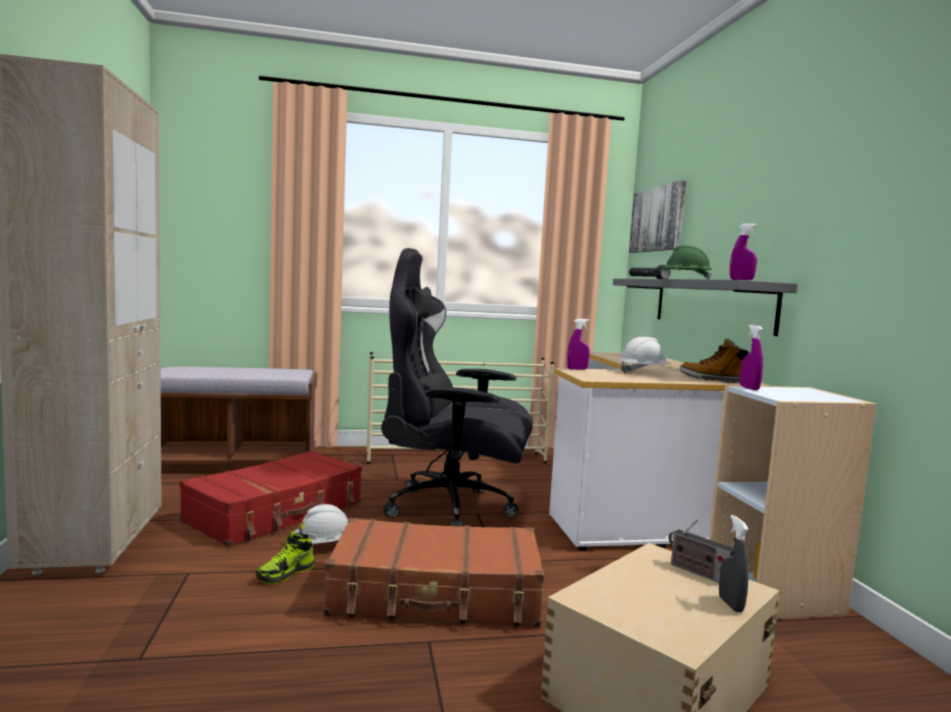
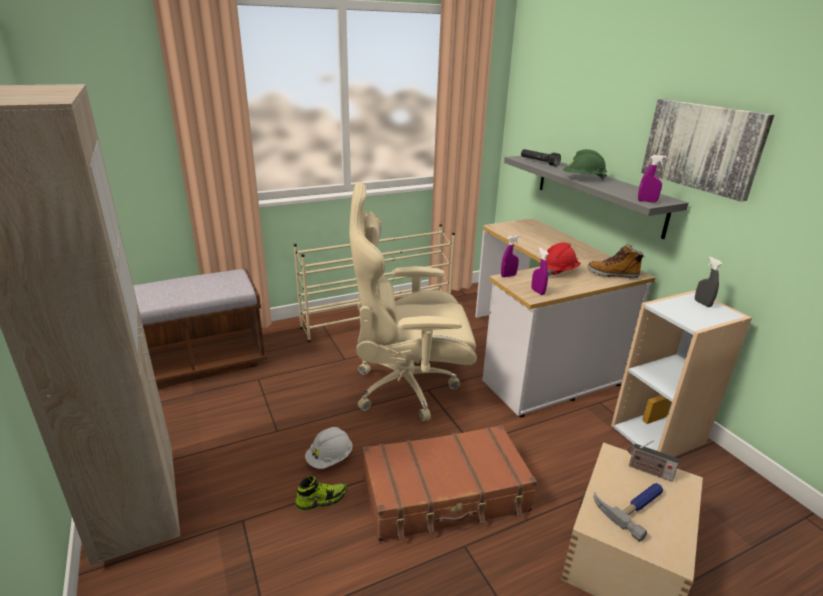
camera: 15 degrees left, 20 degrees up
(276, 512) = (269, 425): red suitcase -> none
(286, 573) = (321, 500): shoe -> shoe turned 135 degrees counterclockwise
(458, 509) = (411, 388): black office chair -> beige office chair
(643, 373) = (558, 271): white hard hat -> red hard hat
(652, 594) = (633, 505): none -> hammer
(658, 219) = (541, 97): picture -> picture (702, 147)
(730, 604) = (683, 503): grey spray bottle -> grey spray bottle (702, 303)
(749, 388) = (661, 307): purple spray bottle -> purple spray bottle (537, 292)

